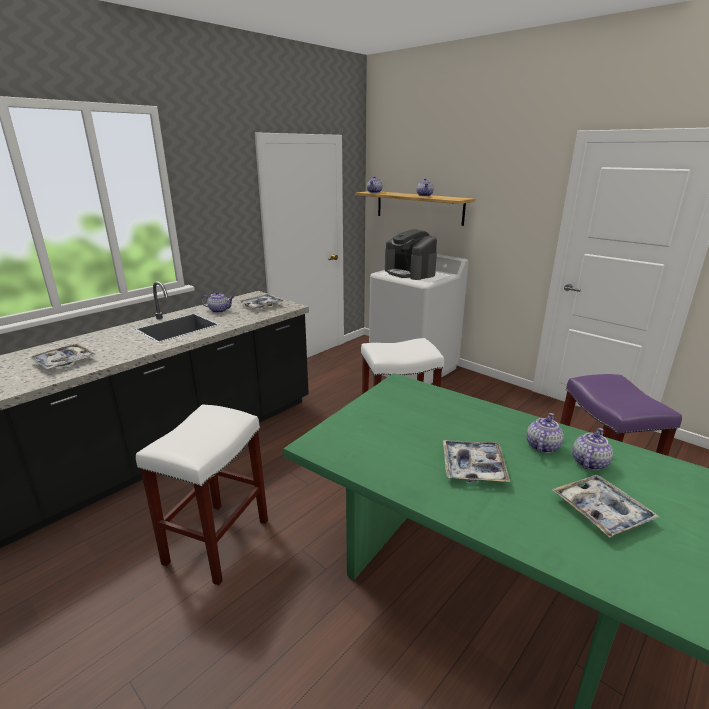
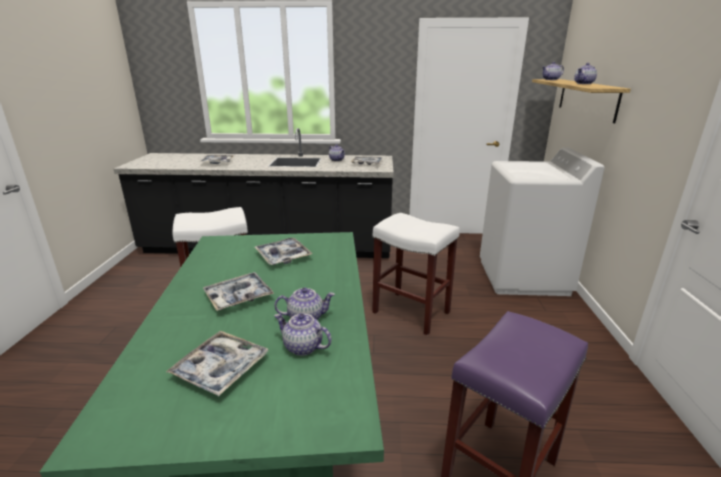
camera: 50 degrees right, 0 degrees up
(407, 419) = (283, 256): none -> tray
(410, 273) = (530, 168): coffee machine -> none
(588, 462) = (302, 347): teapot -> teapot turned 150 degrees counterclockwise

